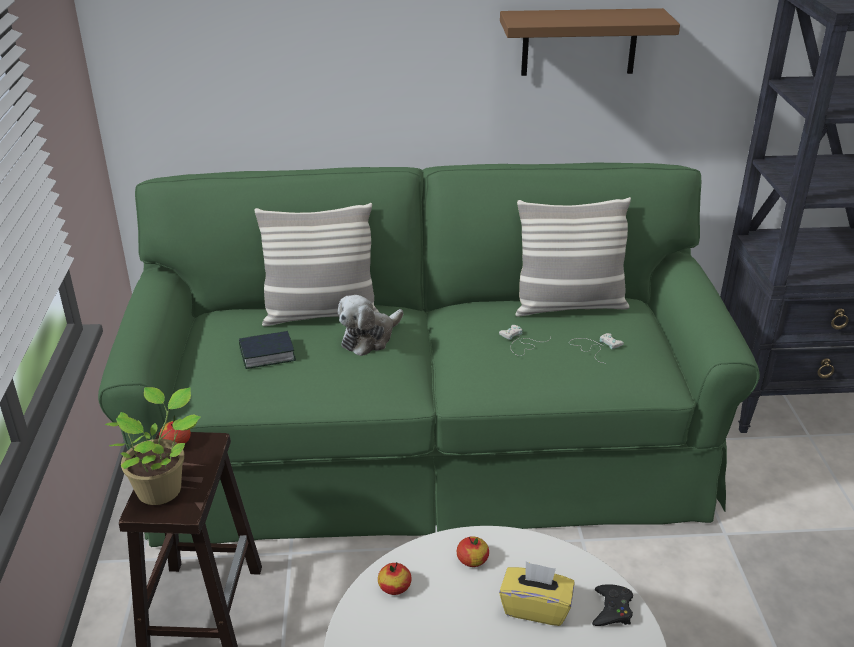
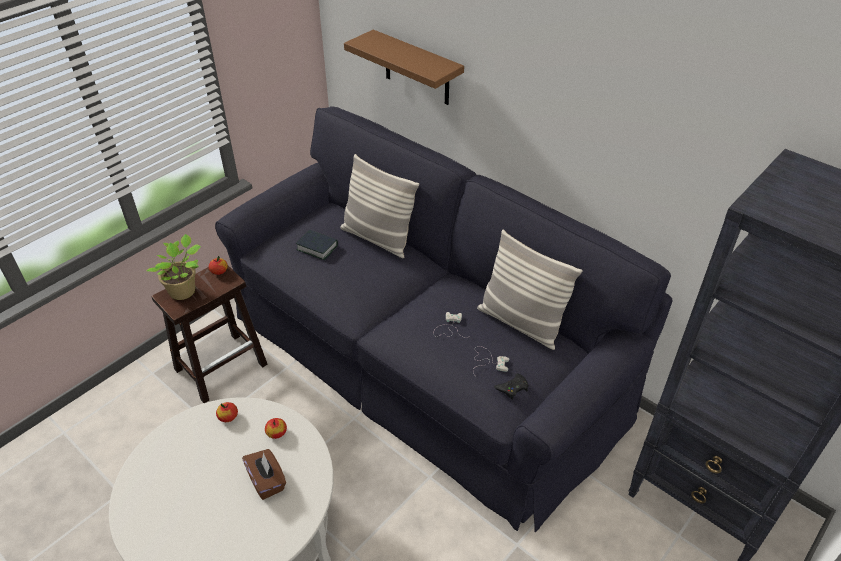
camera: 45 degrees right, 10 degrees up
(369, 338) = (378, 270): plush toy -> none
(427, 449) = (420, 359): green sofa -> black sofa
(535, 607) = (267, 481): yellow tissue box -> brown tissue box
(579, 42) = (607, 129): brown shelf -> brown shelf (417, 69)
(612, 610) = (297, 515): black game controller -> black game controller (512, 388)

